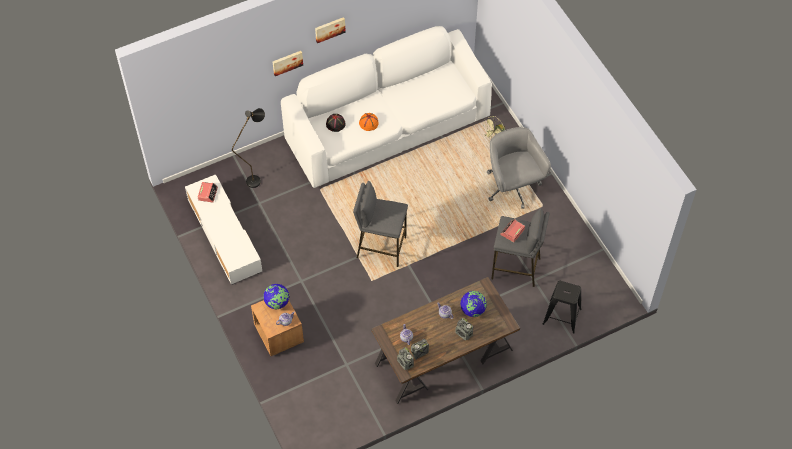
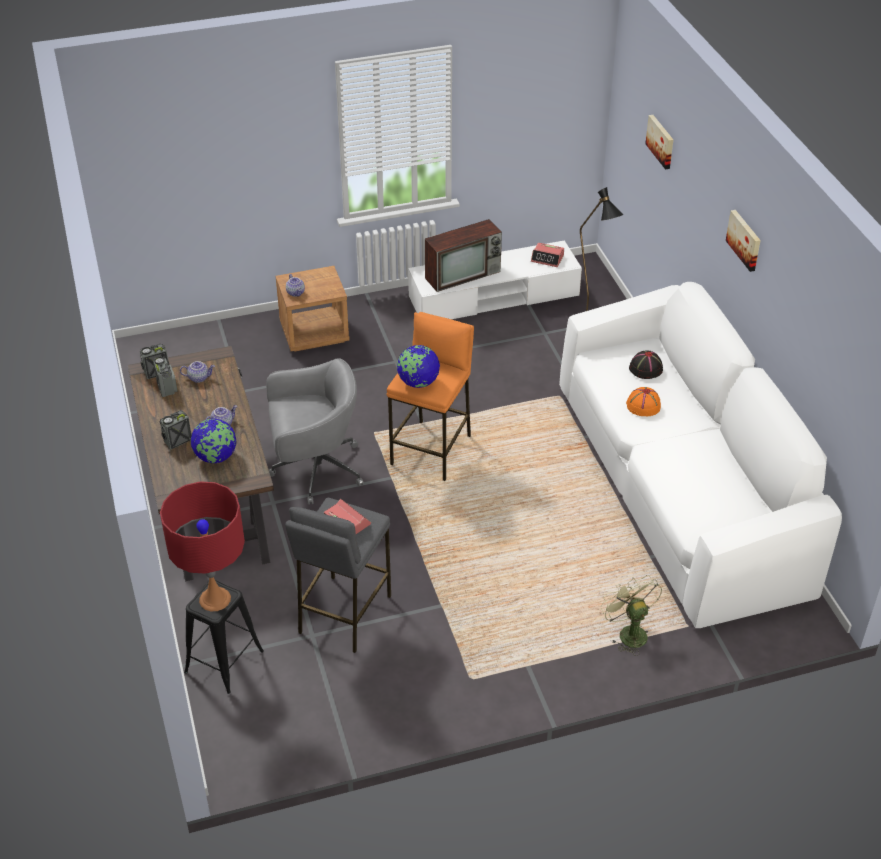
camera: 100 degrees right, 15 degrees down
(232, 238) = (464, 274): none -> television
(277, 302) = (329, 288): globe -> globe (418, 382)
(287, 62) = (702, 230): picture -> picture (661, 141)
(381, 247) = (432, 450): grey stool -> orange stool
(512, 187) = (521, 640): grey office chair -> grey office chair (315, 470)
(566, 291) = (215, 599): none -> red table lamp

